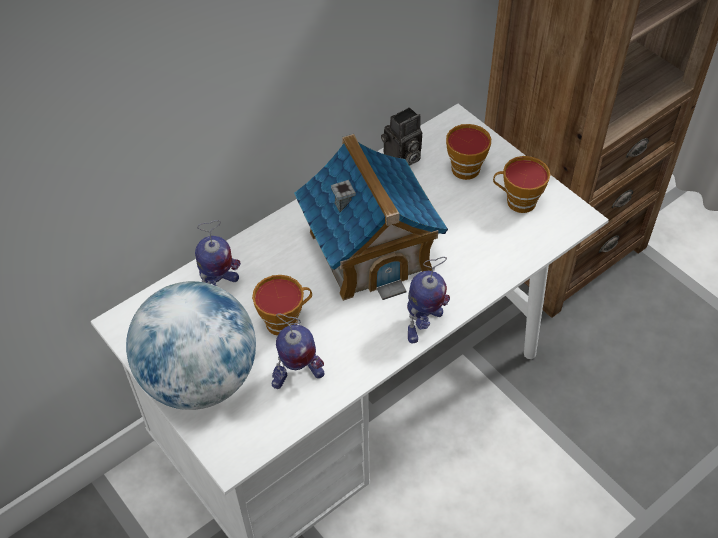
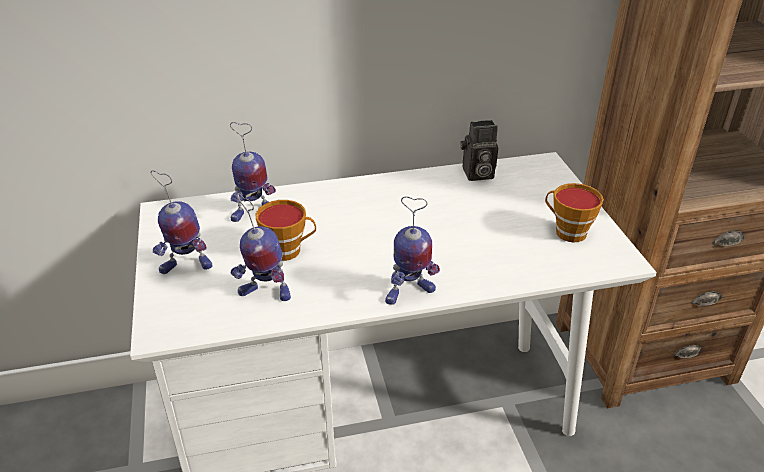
camera: 25 degrees right, 15 degrees down
(200, 379) = (185, 267): globe -> toy robot
(370, 250) = (401, 226): toy house -> none
(466, 166) = (534, 194): cup -> none

